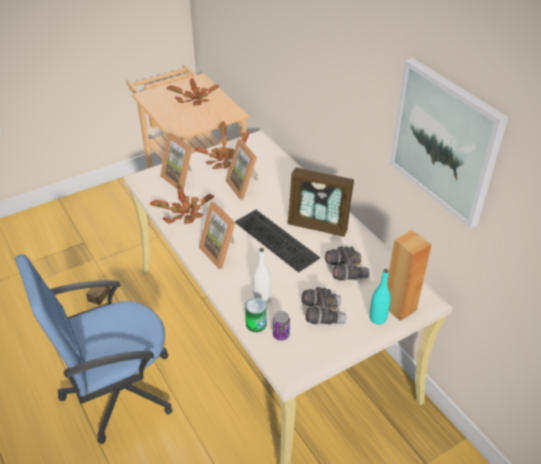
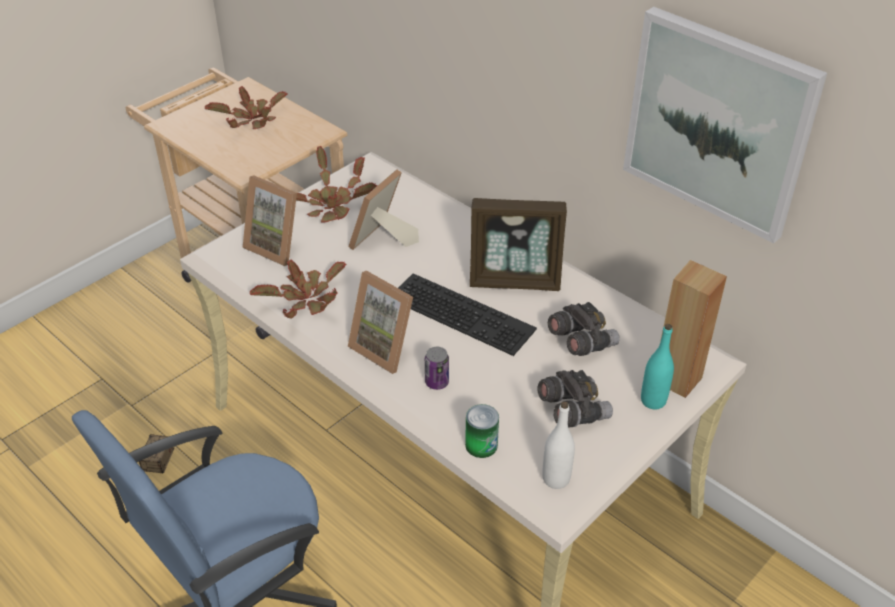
camera: 15 degrees left, 0 degrees up
(245, 186) = (382, 241): picture frame -> picture frame turned 75 degrees clockwise
(262, 297) = (474, 404): white bottle -> white bottle (556, 479)
(281, 335) = (524, 453): can -> can (437, 382)

